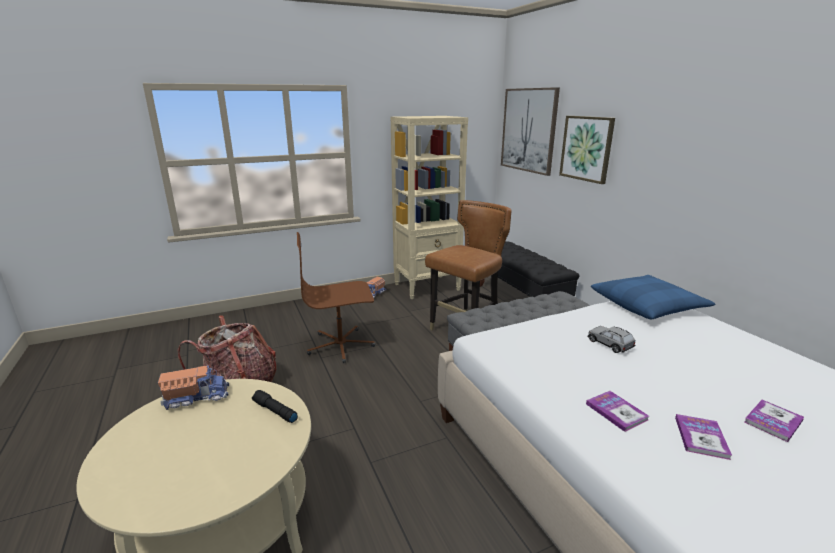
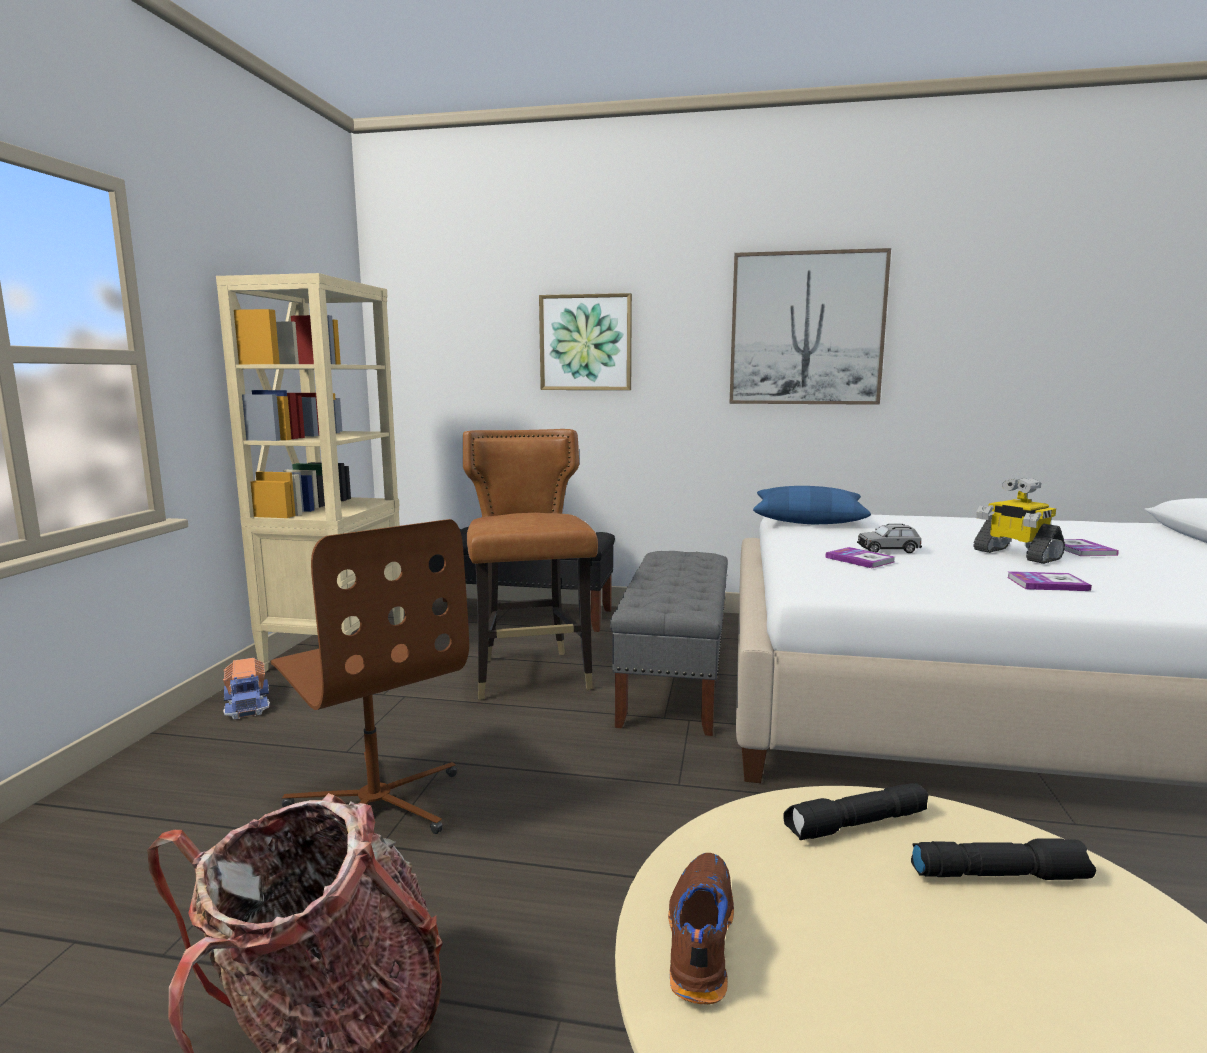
camera: 55 degrees left, 10 degrees down
(196, 397) = (698, 939): toy truck -> brown shoe
(257, 447) = (999, 874): none -> black flashlight
(341, 345) = (376, 803): brown office chair -> brown office chair turned 60 degrees counterclockwise
(528, 130) = (447, 326): picture -> picture (806, 329)
(686, 391) = (1015, 554): none -> toy robot
(701, 437) = (1106, 573): book -> book (860, 559)

